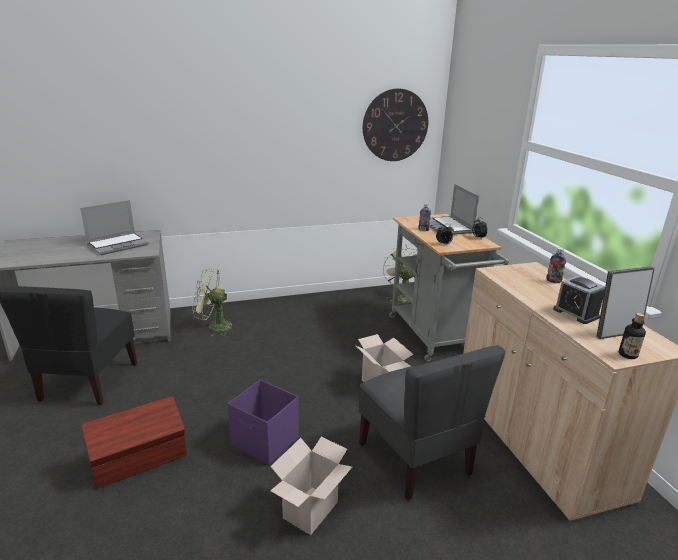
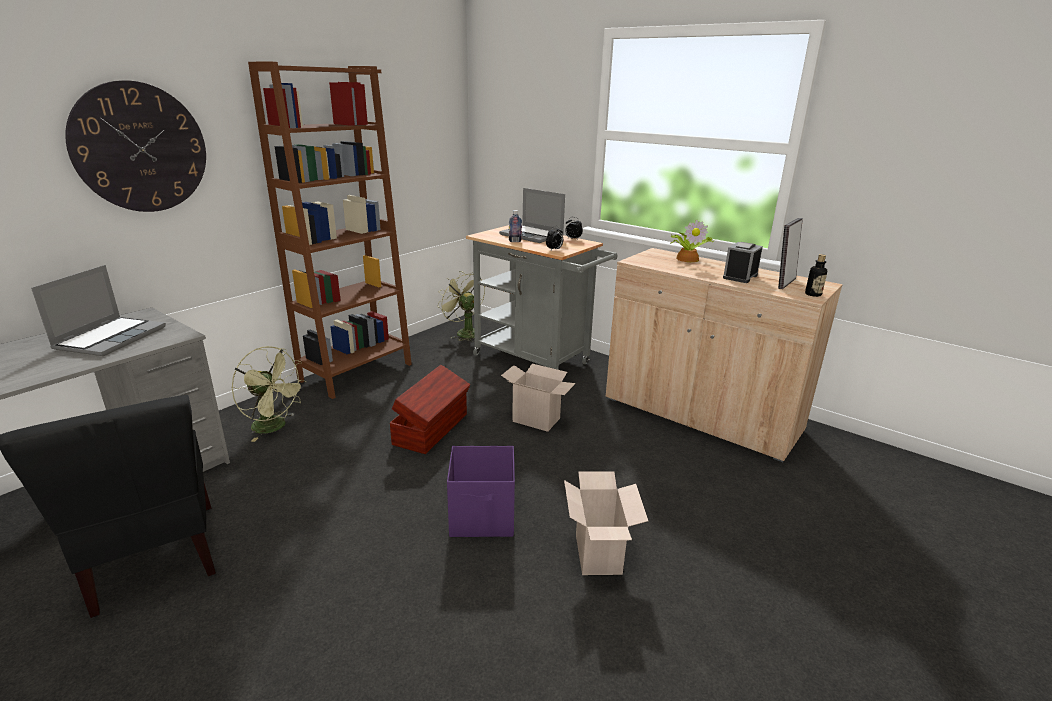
camera: 35 degrees left, 0 degrees up
(140, 459) = (354, 605): brown storage box -> brown storage box (432, 429)
(214, 327) = (275, 427): green fan -> green fan turned 120 degrees counterclockwise
(296, 305) = (356, 372): none -> brown bookcase
(395, 125) = (425, 130): wall clock -> wall clock (140, 148)
(416, 458) = (634, 468): grey chair -> none
(553, 281) = (688, 258): bottle -> potted plant
(576, 313) = (740, 276): alarm clock -> alarm clock turned 105 degrees clockwise

